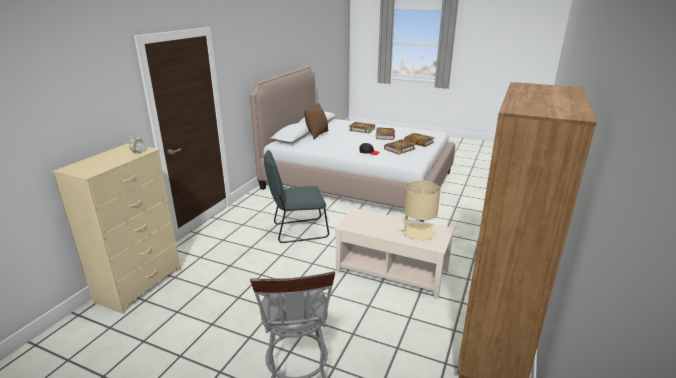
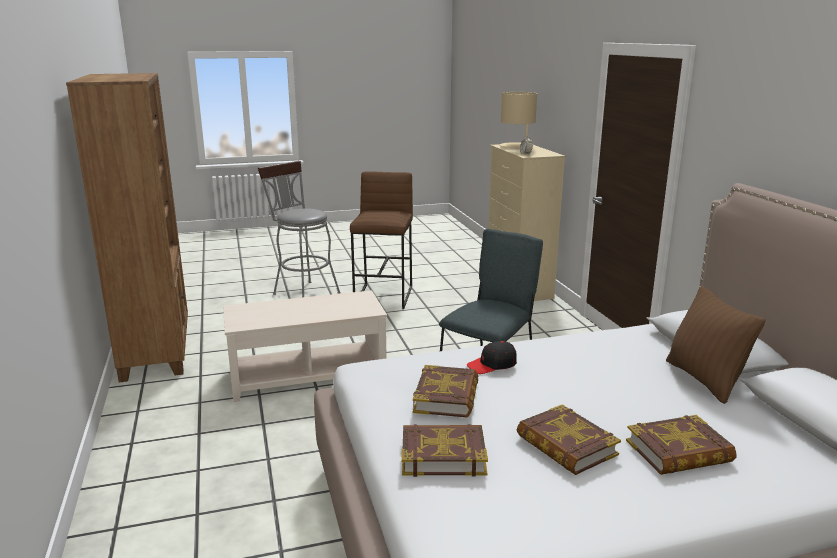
camera: 140 degrees right, 5 degrees down
(242, 332) = (384, 296): none -> brown stool
(418, 232) = (269, 313): beige table lamp -> beige table lamp (517, 146)

